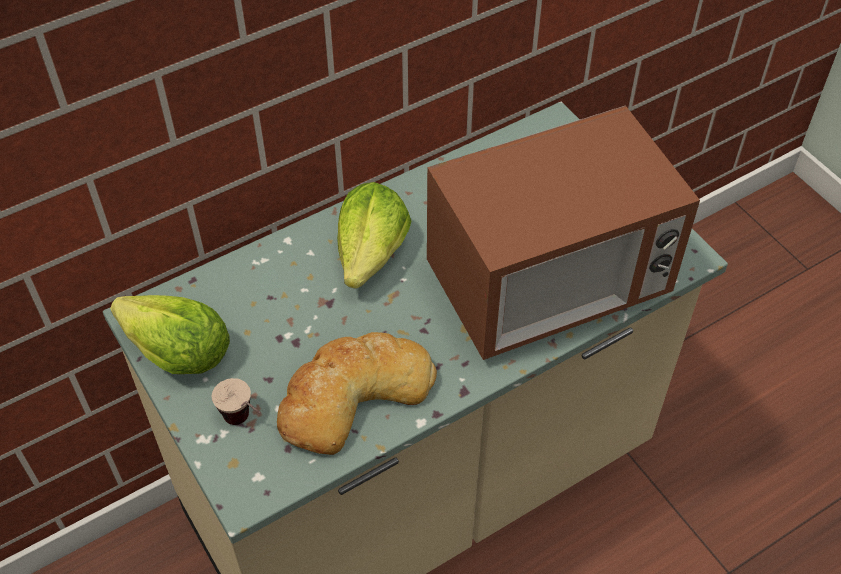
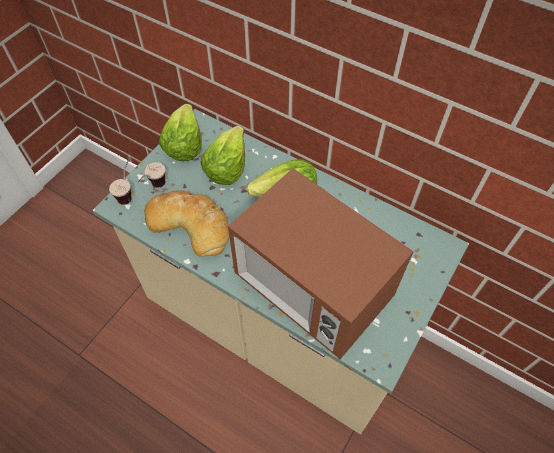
camera: 65 degrees right, 5 degrees up
(229, 467) = (128, 192): none -> cup
(266, 308) = (226, 166): none -> lettuce

